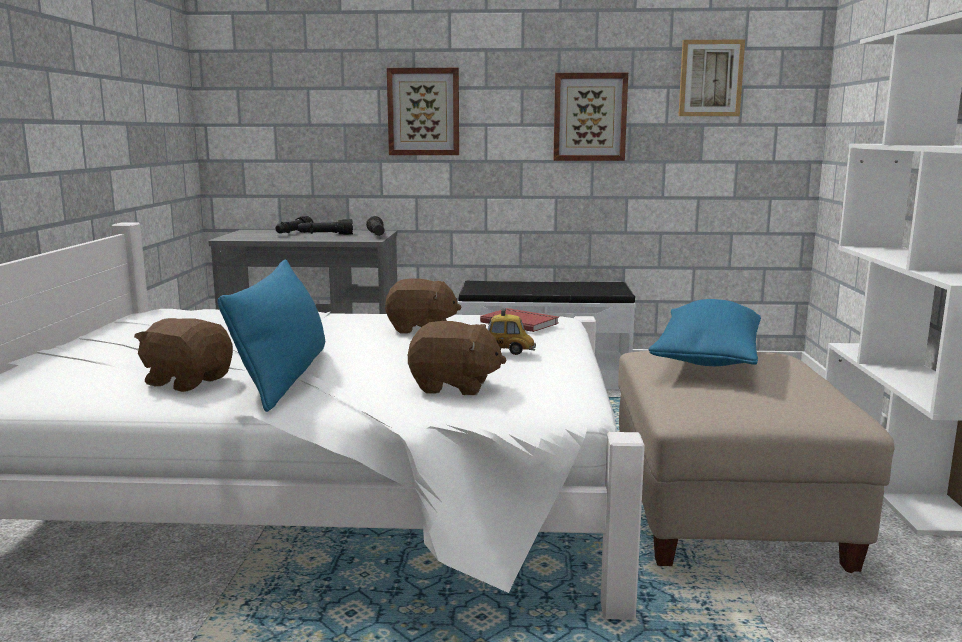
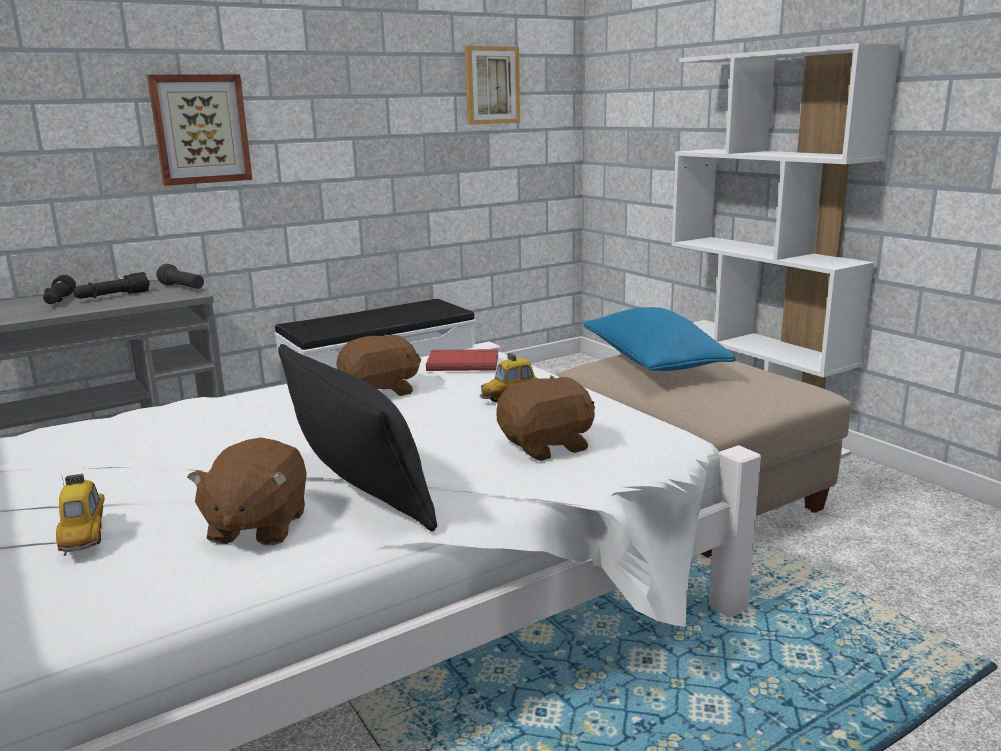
camera: 35 degrees left, 5 degrees up
(107, 361) = (86, 535): none -> toy car
(188, 381) = (257, 526): brown plush toy -> brown plush toy turned 75 degrees counterclockwise
(284, 377) = (360, 486): blue pillow -> black pillow
(589, 117) = (386, 128): picture -> none

